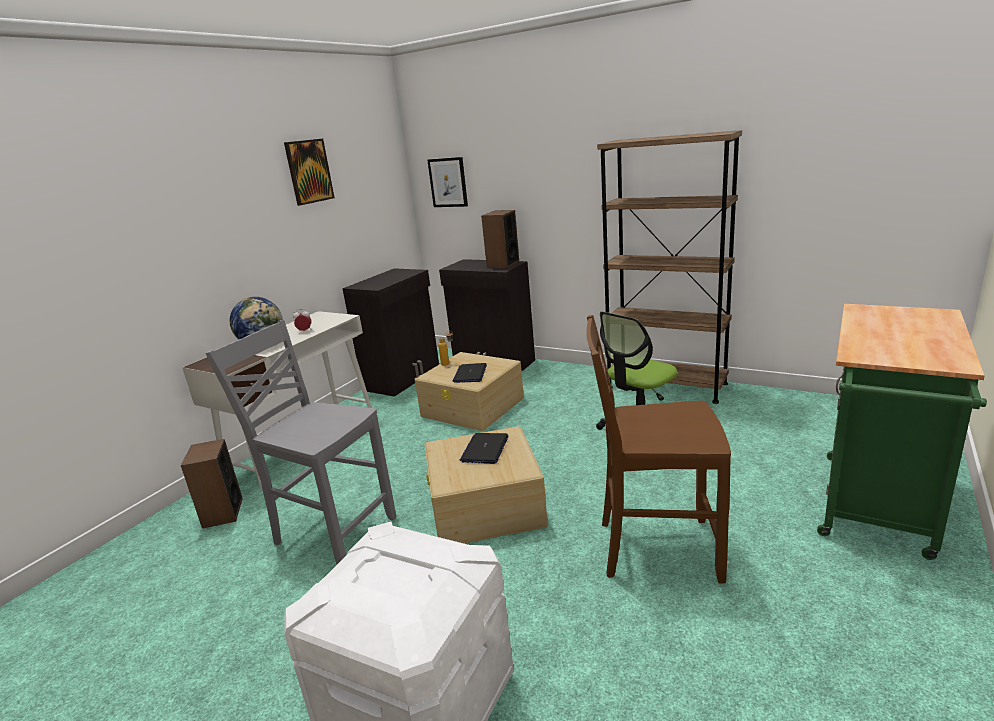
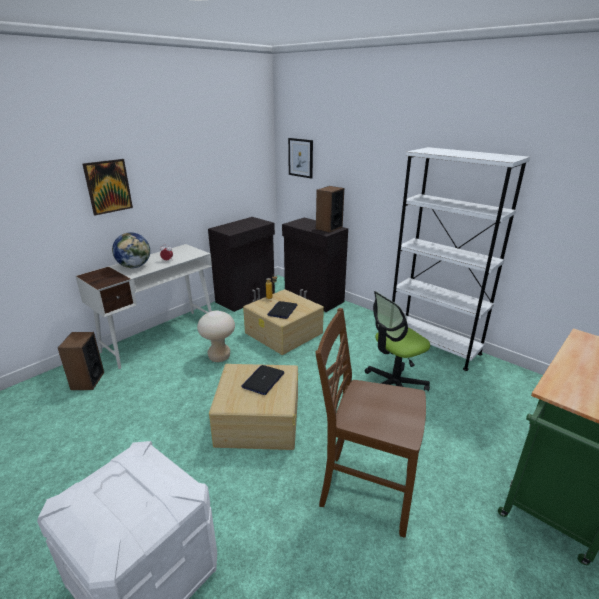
camera: 10 degrees right, 5 degrees up
(309, 171) = (191, 141): picture -> picture (108, 186)
(333, 531) = (149, 414): grey chair -> none
(399, 449) = (219, 357): none -> beige stool
(666, 385) = (433, 345): brown bookcase -> white bookcase

